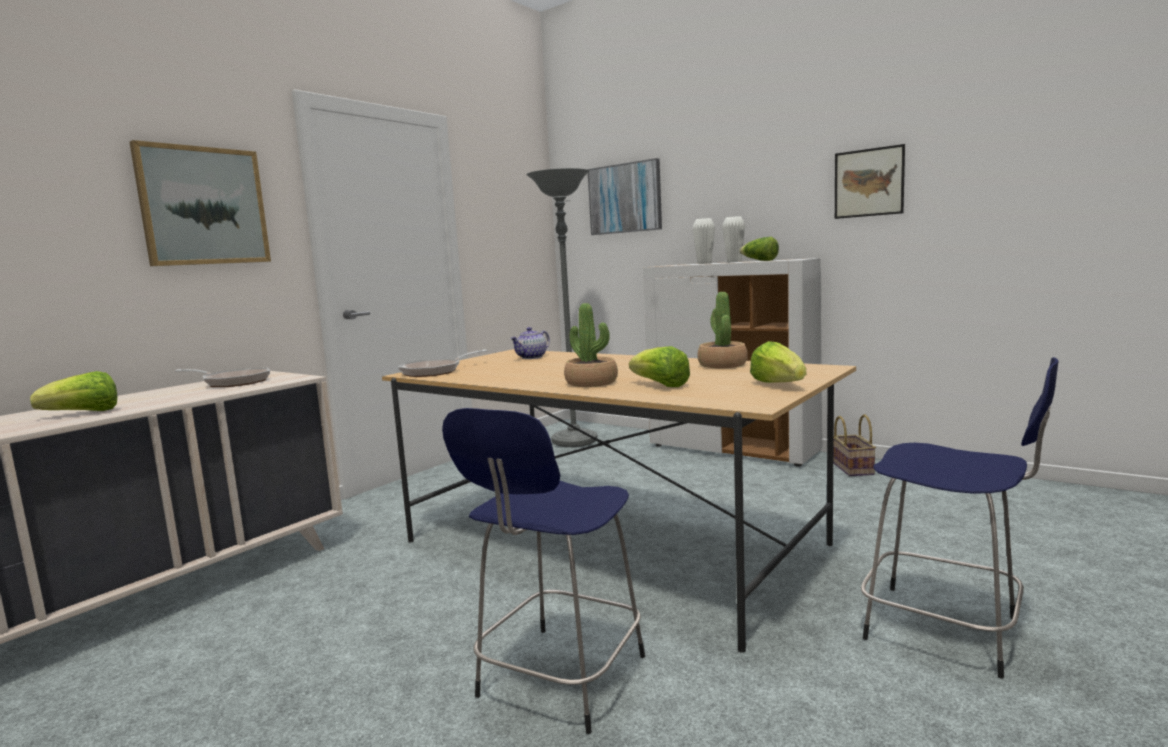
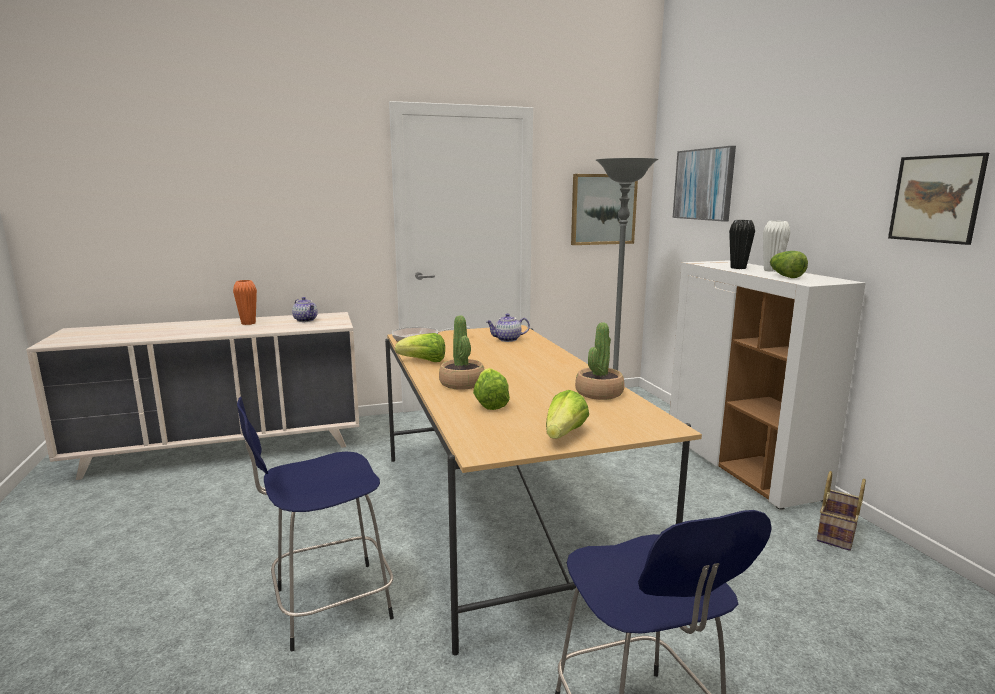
camera: 35 degrees right, 5 degrees up
(84, 413) = (204, 330): lettuce -> lettuce (423, 361)
(143, 398) = (248, 323): none -> orange vase
(203, 206) = (314, 194): picture -> picture (603, 209)
(232, 382) = (306, 320): frying pan -> teapot
(704, 263) = (738, 268): white vase -> black vase

